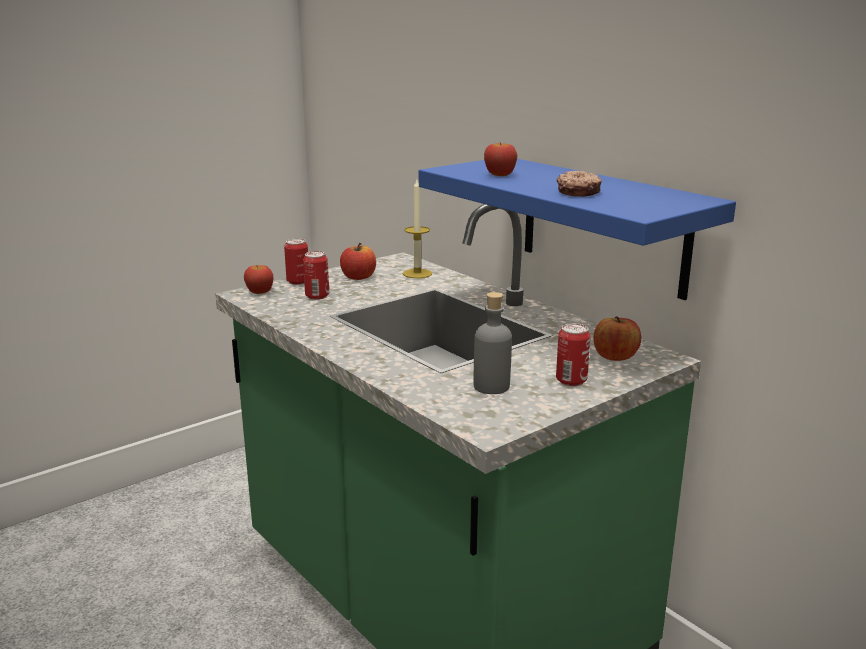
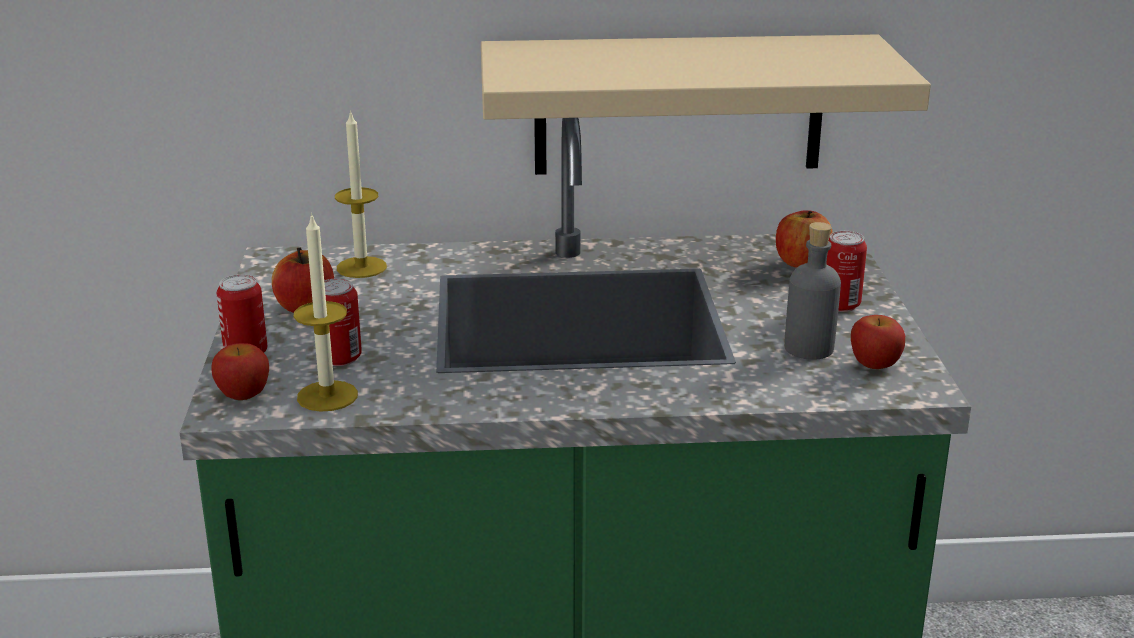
camera: 55 degrees left, 5 degrees up
(277, 304) = (327, 396): none -> candle
(499, 175) = (600, 70): apple -> apple (874, 364)
(579, 192) = (754, 66): donut -> none
(603, 225) = (679, 105): blue shelf -> beige shelf

